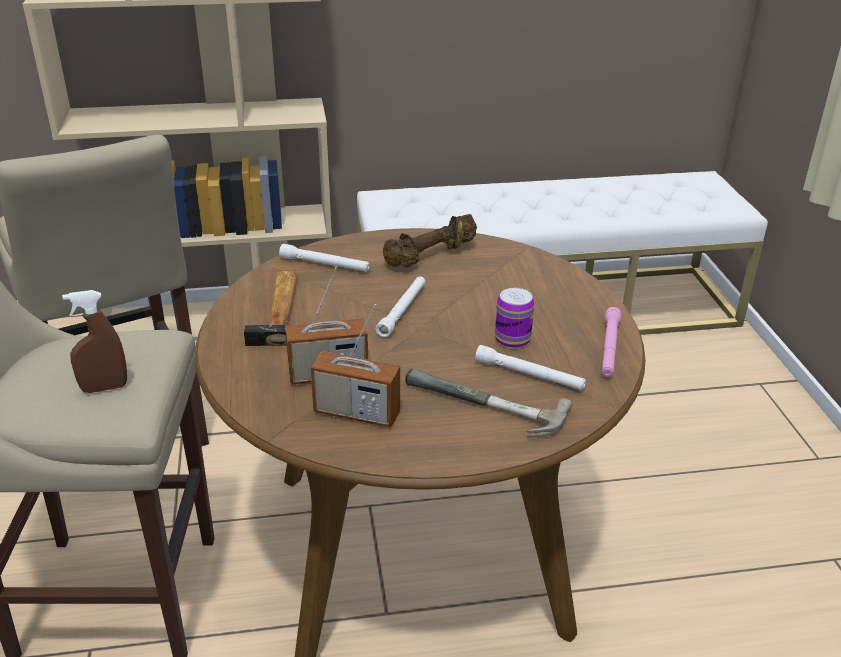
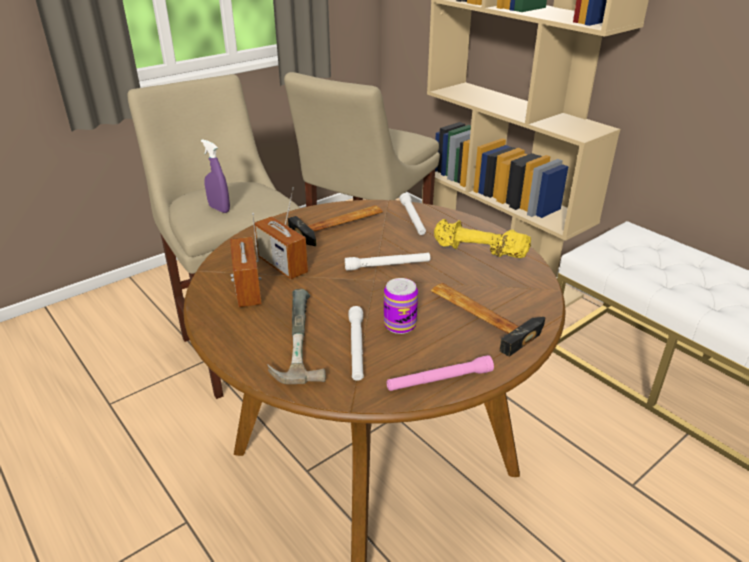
camera: 60 degrees right, 0 degrees up
(104, 388) = (219, 209): brown spray bottle -> purple spray bottle
(431, 256) = (478, 252): brown dumbbell -> yellow dumbbell
(535, 294) = (481, 315): none -> hammer

